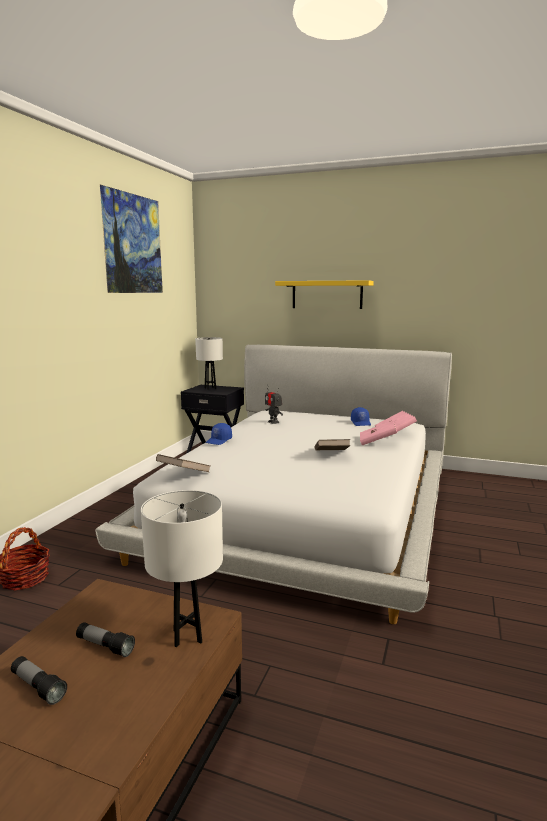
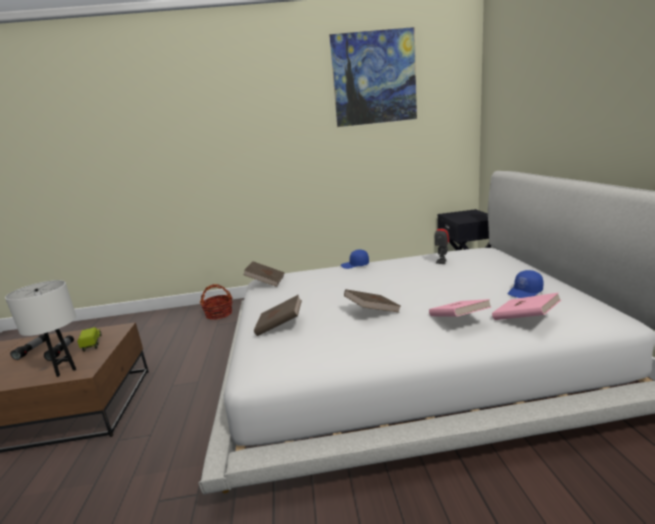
camera: 65 degrees right, 5 degrees up
(120, 615) = (92, 343): none -> toy truck
(210, 388) = (468, 214): white table lamp -> none
(307, 484) = (280, 326): none -> brown book
(327, 295) = (585, 102): yellow shelf -> none

